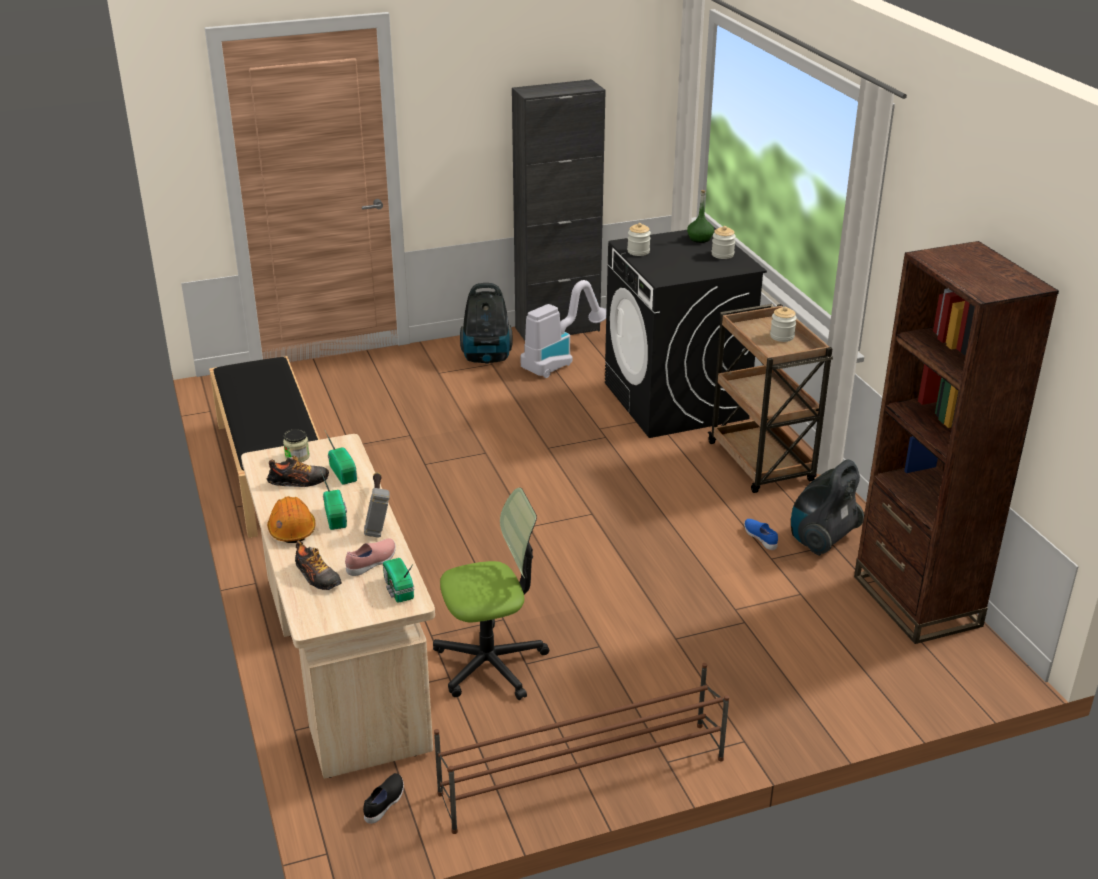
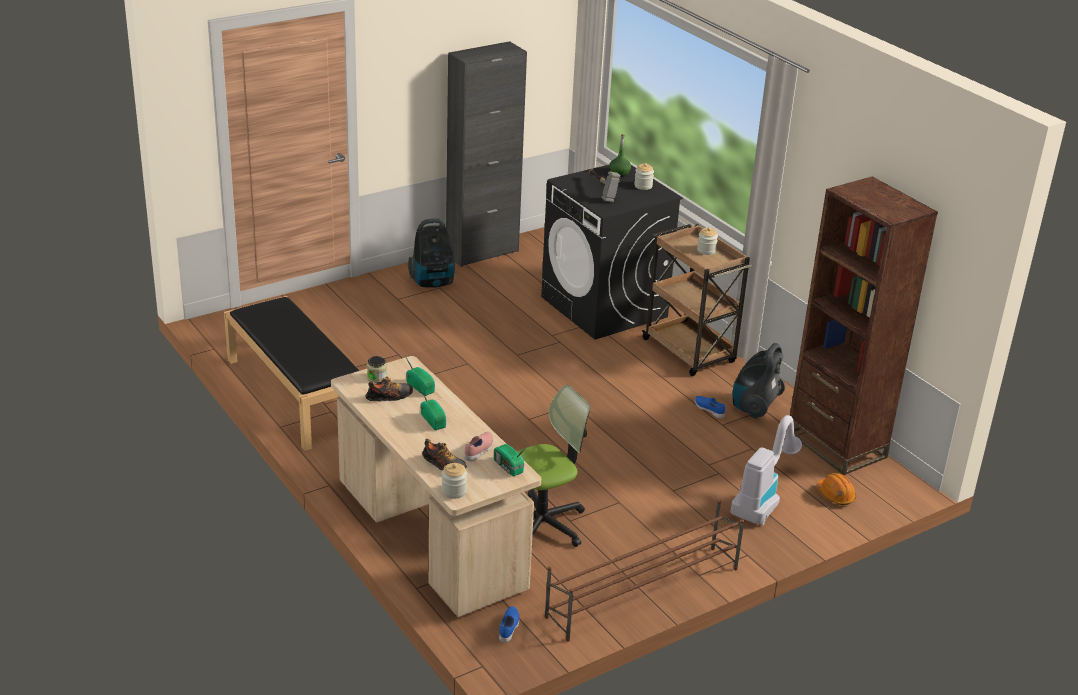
camera: 15 degrees left, 0 degrees up
(292, 529) = (404, 433): orange hard hat -> orange hard hat (835, 495)
(378, 513) = (463, 415): hammer -> hammer (601, 191)
(385, 804) = (509, 629): black shoe -> blue shoe
(560, 360) = (496, 280): vacuum cleaner -> vacuum cleaner (762, 499)
(638, 251) = (576, 187): jar -> jar (454, 491)

